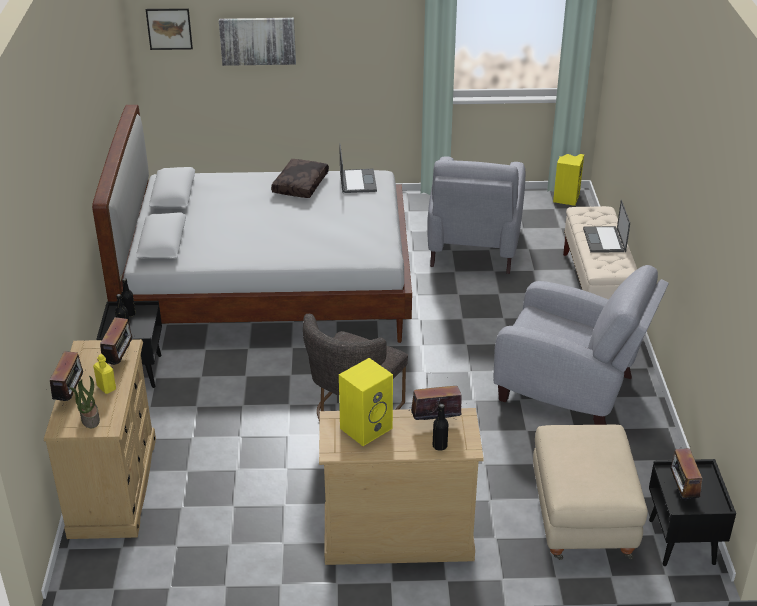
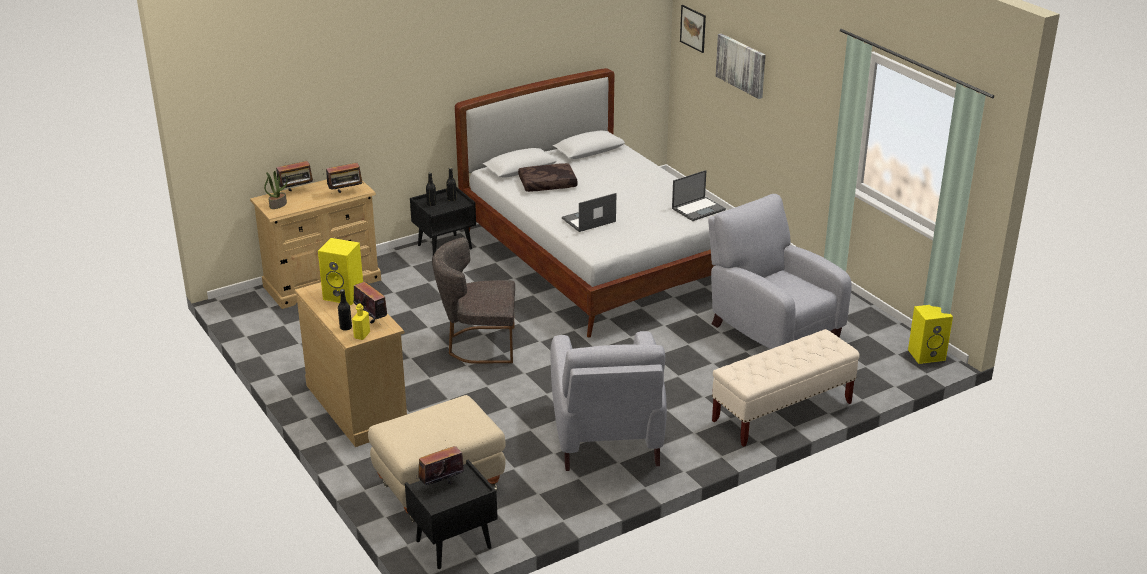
camera: 60 degrees right, 5 degrees down
(106, 388) = (313, 199): yellow bottle -> yellow bottle (362, 335)
(301, 185) = (662, 190): brown pillow -> brown pillow (547, 184)
(473, 247) = (771, 330): grey armchair -> grey armchair turned 75 degrees clockwise
(604, 240) = (785, 360): laptop -> laptop (588, 220)

